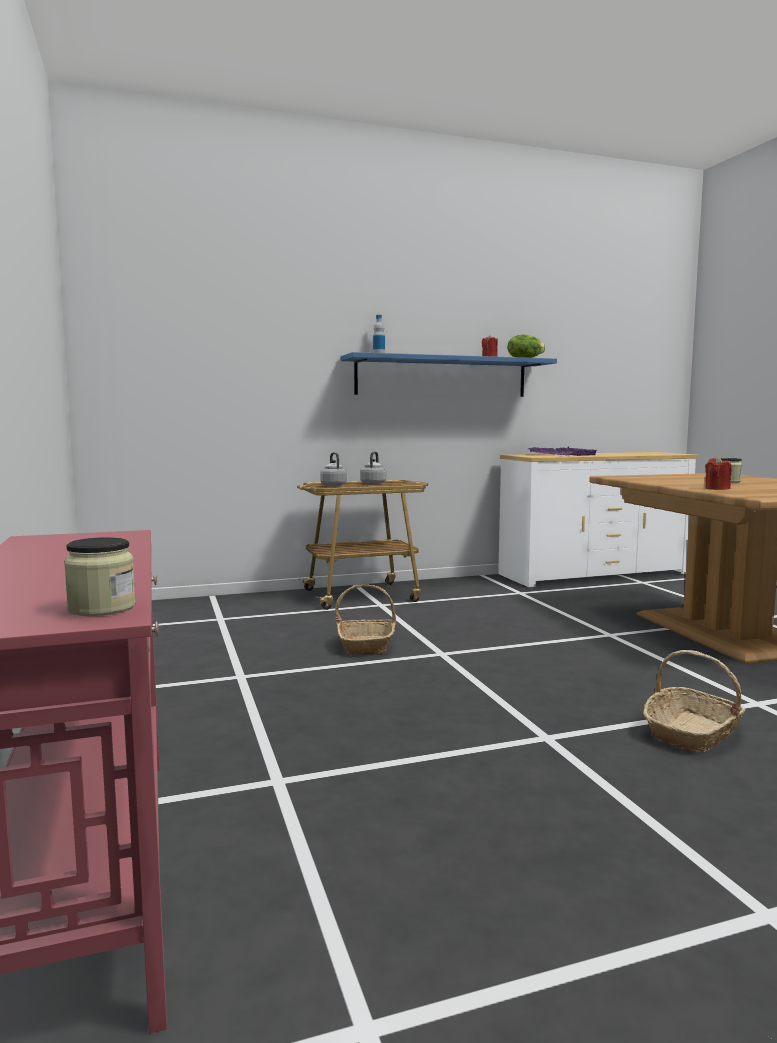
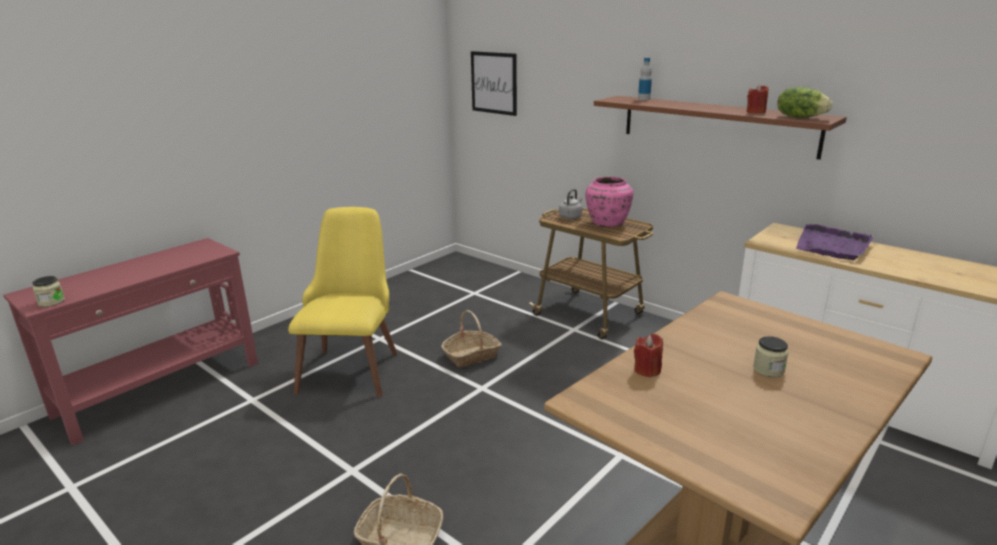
camera: 60 degrees right, 15 degrees up
(160, 349) = (494, 83): none -> picture
(286, 700) = (353, 365): none -> yellow chair
(373, 483) = (607, 223): grey kettle -> pink vase
(442, 377) = (716, 125): blue shelf -> brown shelf

